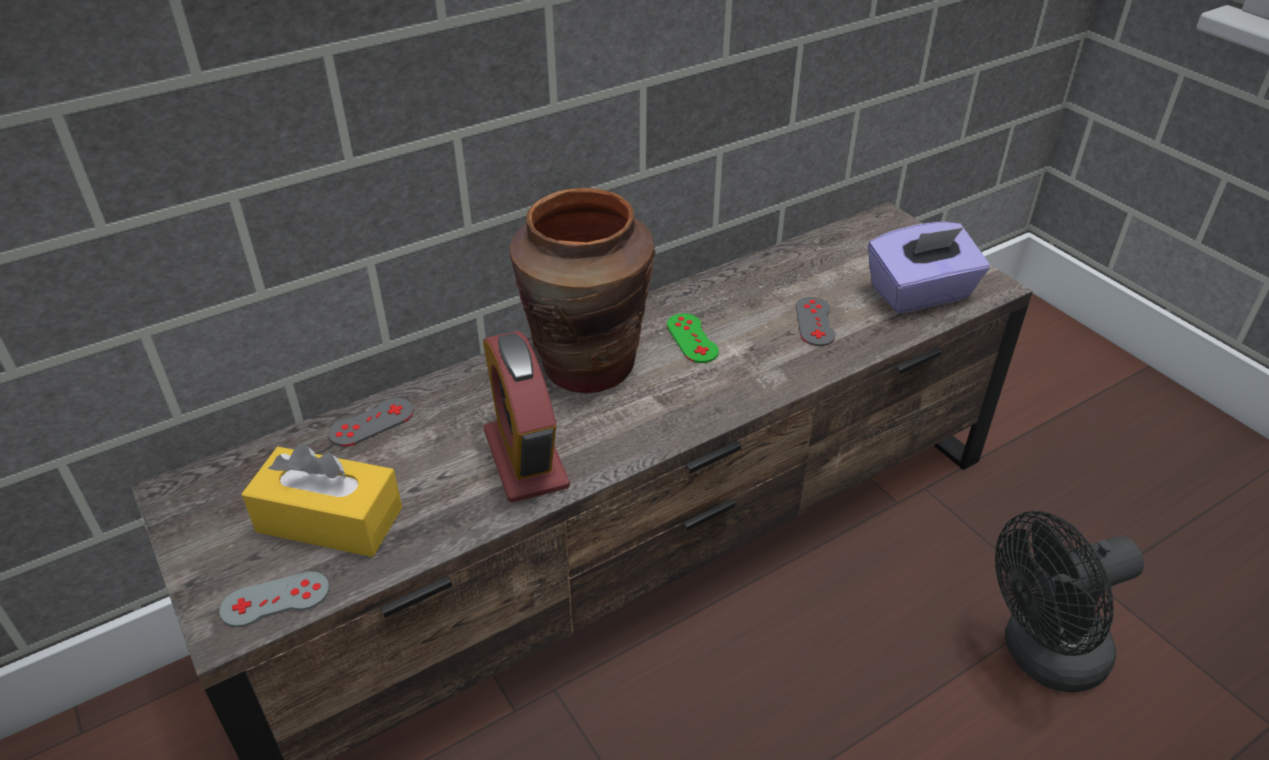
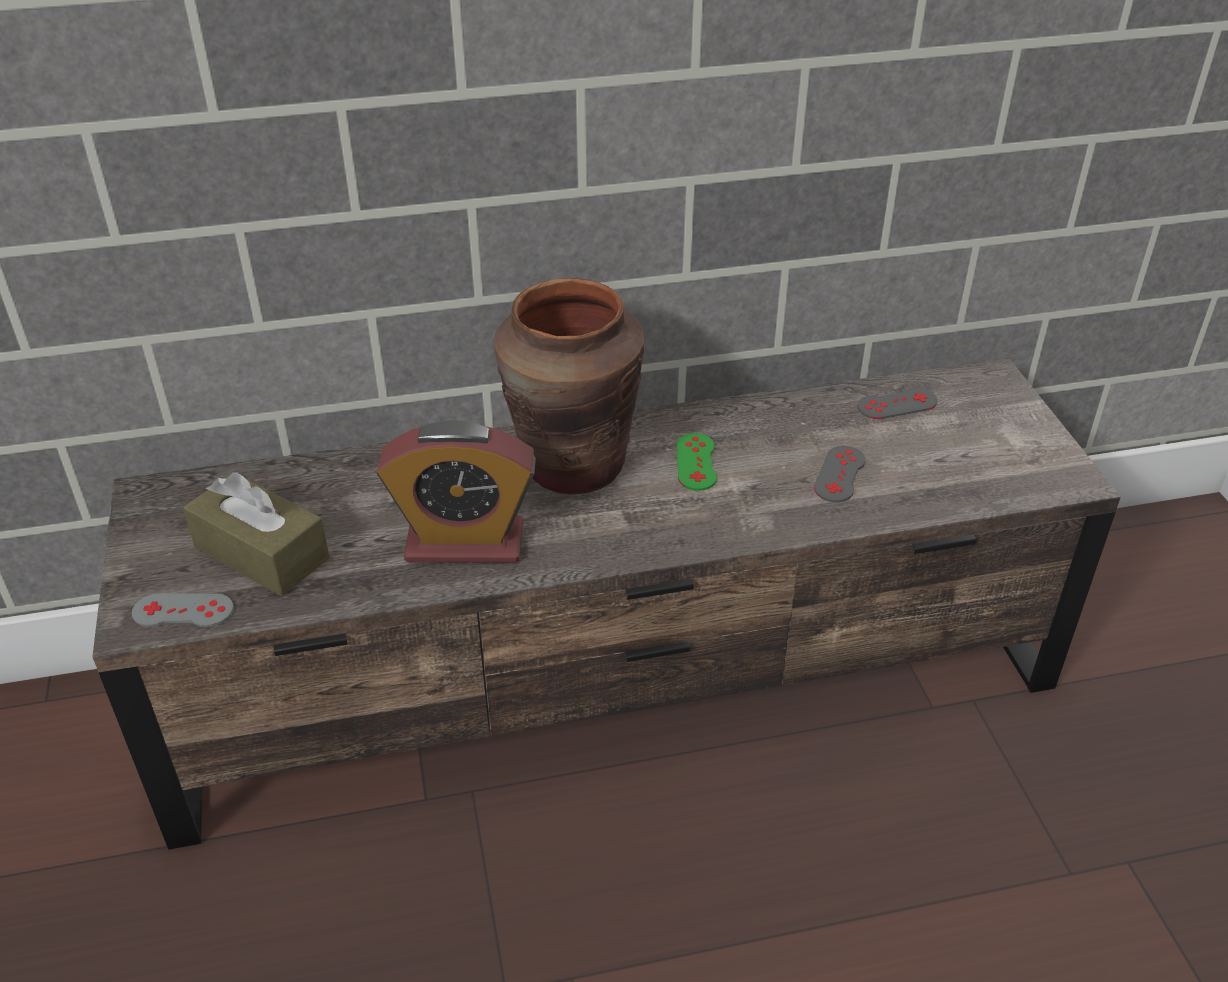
camera: 20 degrees right, 0 degrees up
(329, 519) = (262, 553): yellow tissue box -> brown tissue box
(371, 422) = (342, 472): grey game controller -> grey game controller (897, 404)
(525, 459) = (464, 542): alarm clock -> alarm clock turned 90 degrees counterclockwise
(920, 294) = (980, 471): purple tissue box -> none
(1041, 656) = (1013, 919): black fan -> none

